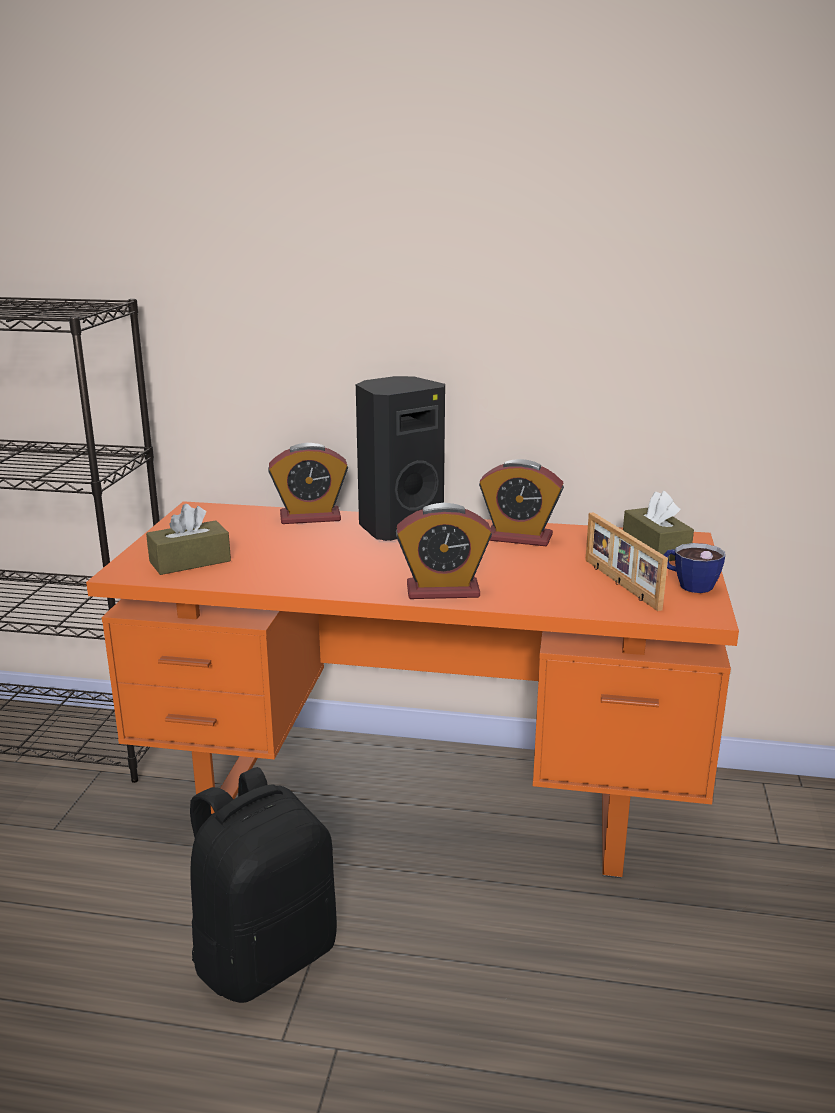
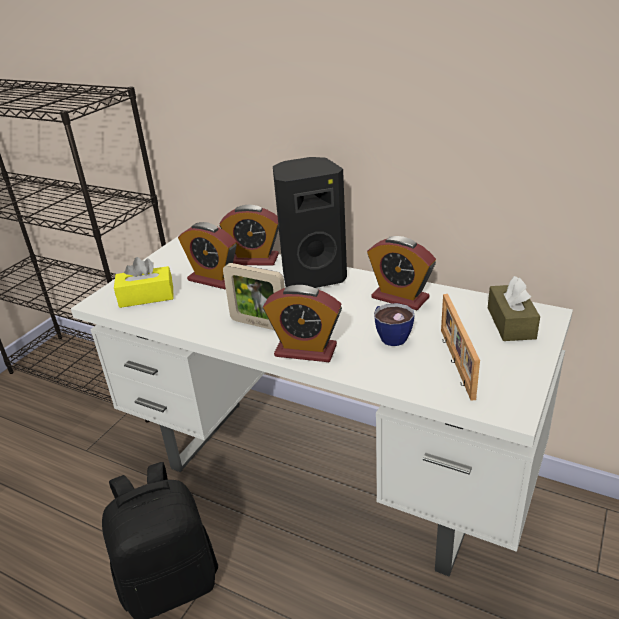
camera: 20 degrees right, 10 degrees up
(190, 561) = (146, 296): brown tissue box -> yellow tissue box
(270, 539) = (213, 279): none -> alarm clock
(366, 574) = (259, 324): none -> picture frame
(419, 802) = (324, 474): orange desk -> white desk
(688, 584) = (517, 371): cup -> cup (390, 336)

